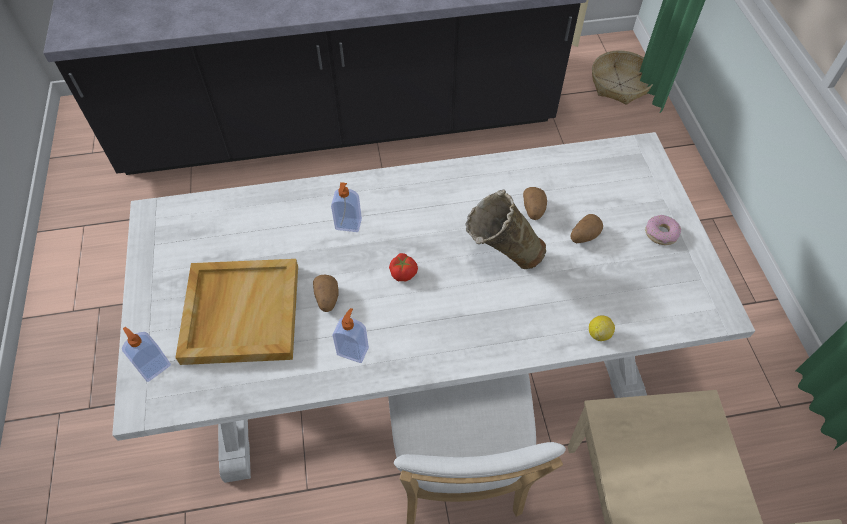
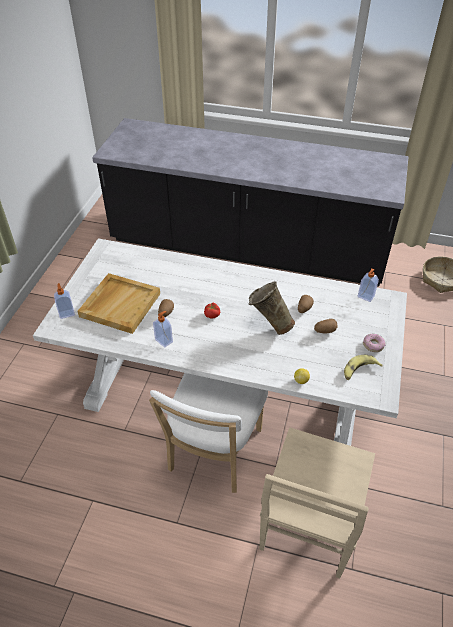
camera: 25 degrees right, 10 degrees down
(348, 225) = (197, 283): soap dispenser -> soap dispenser (365, 297)
(667, 283) = (359, 370): none -> banana

